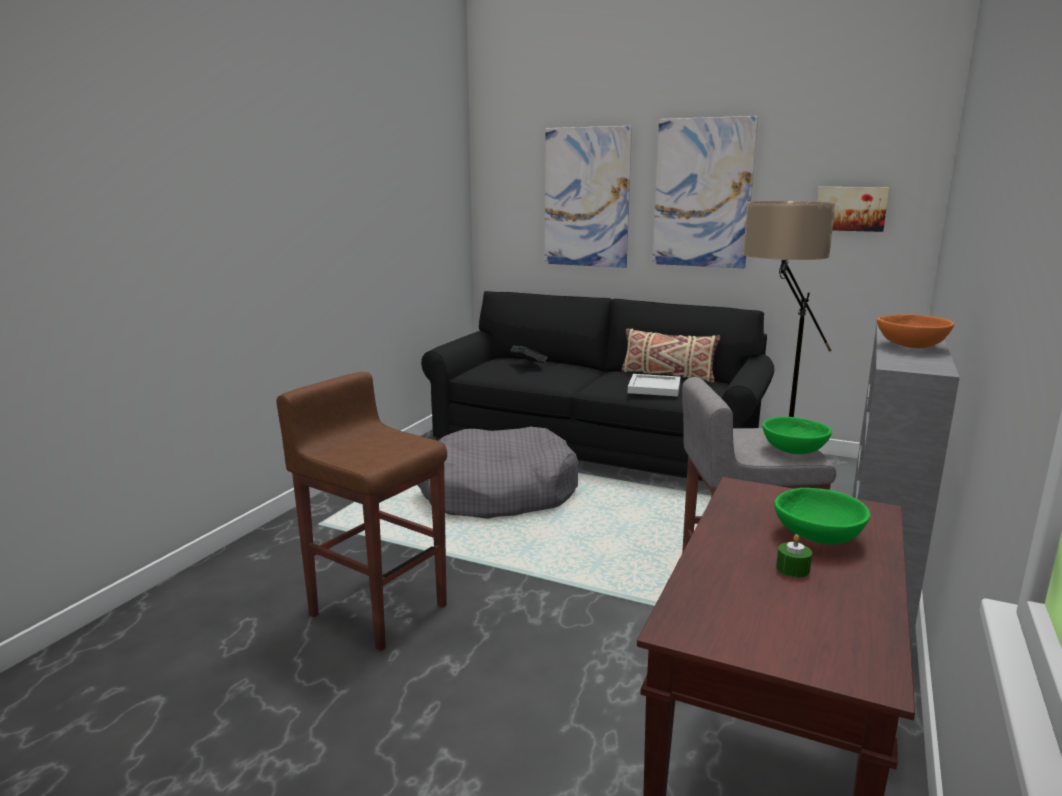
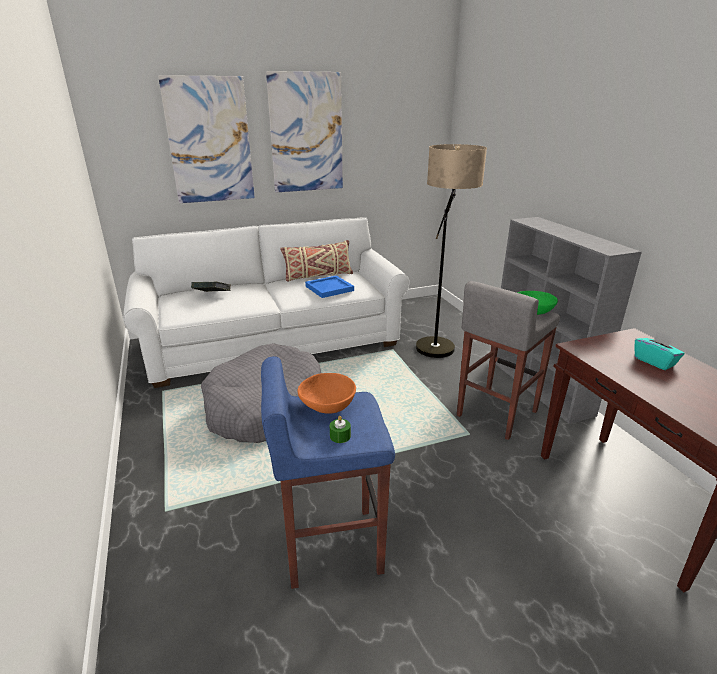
camera: 45 degrees left, 10 degrees up
(378, 608) = (330, 545): brown stool -> blue stool
(595, 446) = (274, 342): black sofa -> white sofa
(655, 387) = (329, 288): white tray -> blue tray
(792, 569) = (687, 385): green candle -> green candle (340, 436)
(816, 536) = (654, 361): green bowl -> turquoise tissue box
(850, 208) = (402, 140): picture -> none
(910, 346) = (574, 235): orange bowl -> orange bowl (326, 406)

